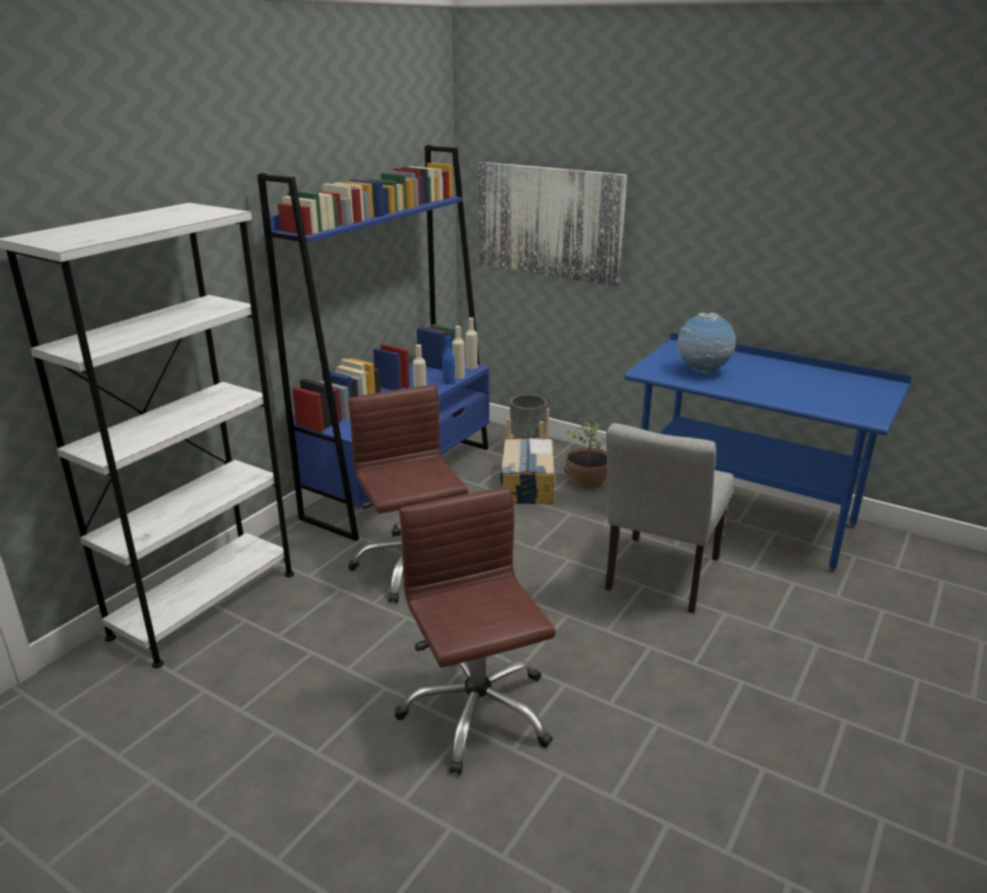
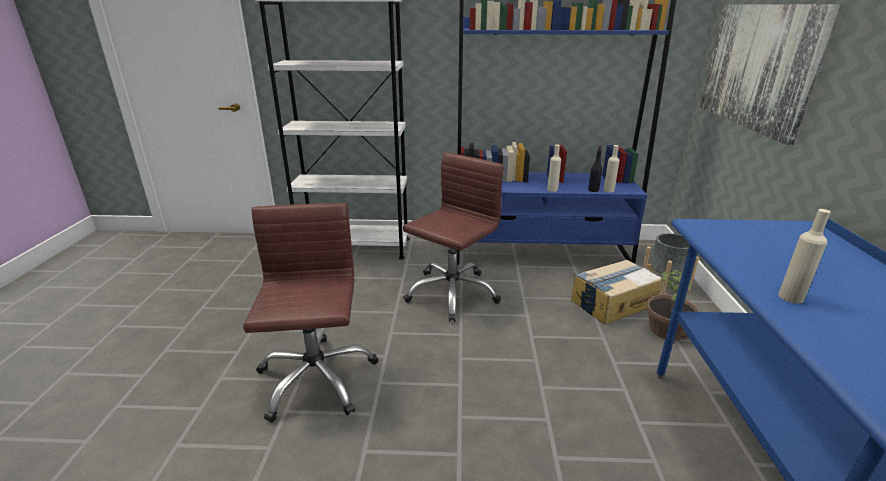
camera: 60 degrees right, 0 degrees up
(449, 382) = (593, 190): blue bottle -> black bottle
(471, 367) = (633, 189): beige bottle -> beige bottle (790, 297)
(476, 712) = (316, 378): brown office chair -> brown office chair turned 45 degrees counterclockwise
(659, 579) = (569, 427): grey chair -> none
(702, 372) = (763, 253): globe -> none

